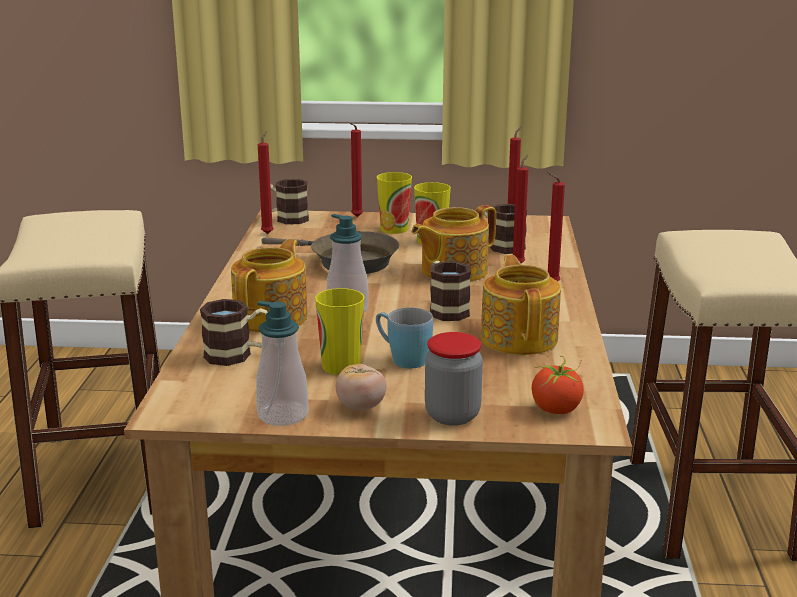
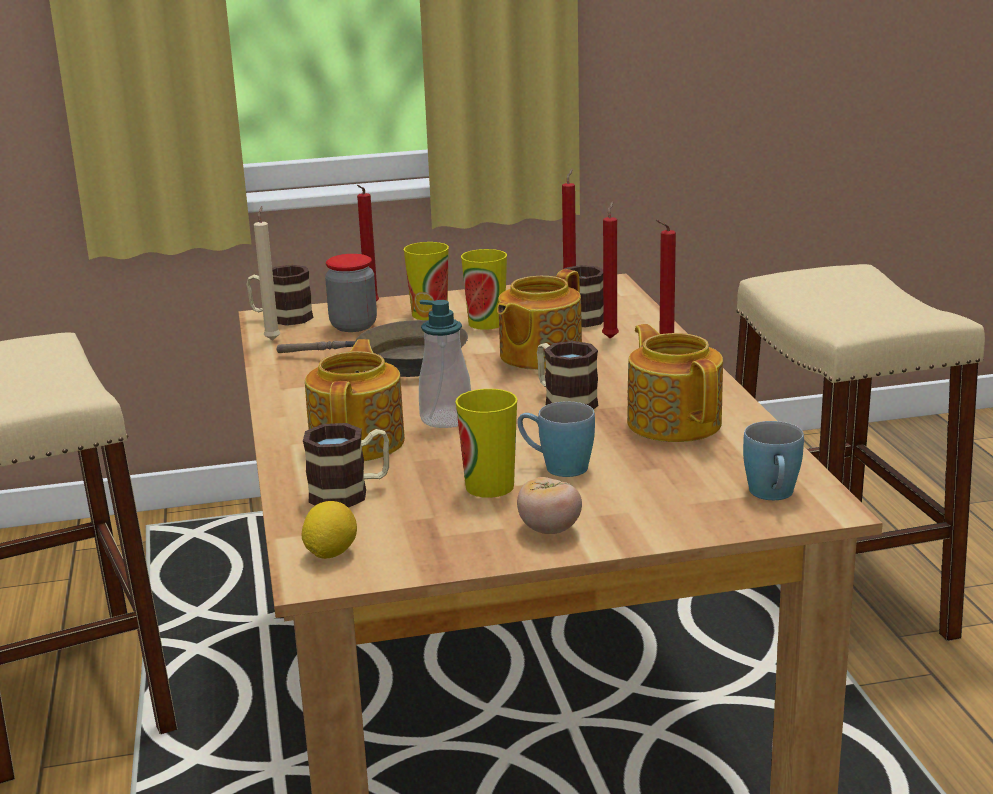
camera: 15 degrees left, 0 degrees up
(190, 397) = (331, 553): none -> lemon
(268, 233) = (273, 339): red candle -> beige candle
(283, 415) = (463, 555): soap dispenser -> none
(452, 415) = (663, 522): jar -> jar (353, 326)
(556, 409) = (773, 496): tomato -> blue mug

